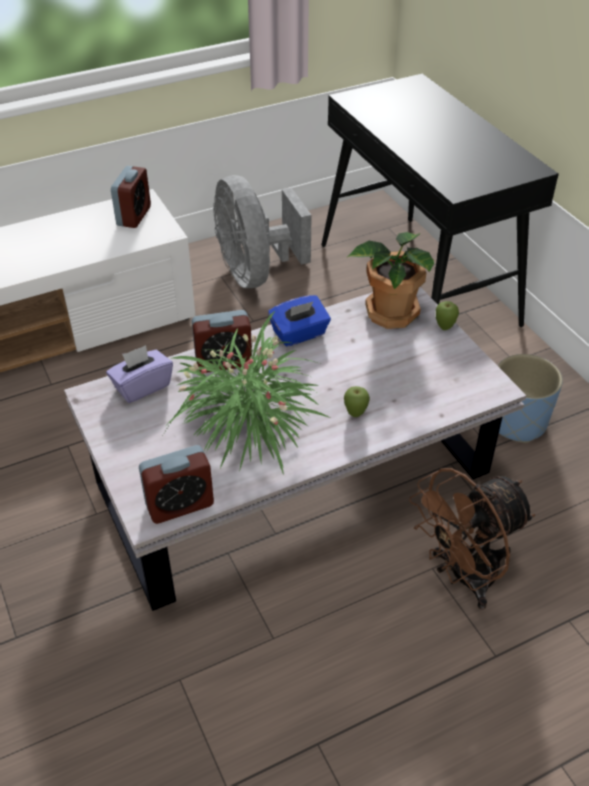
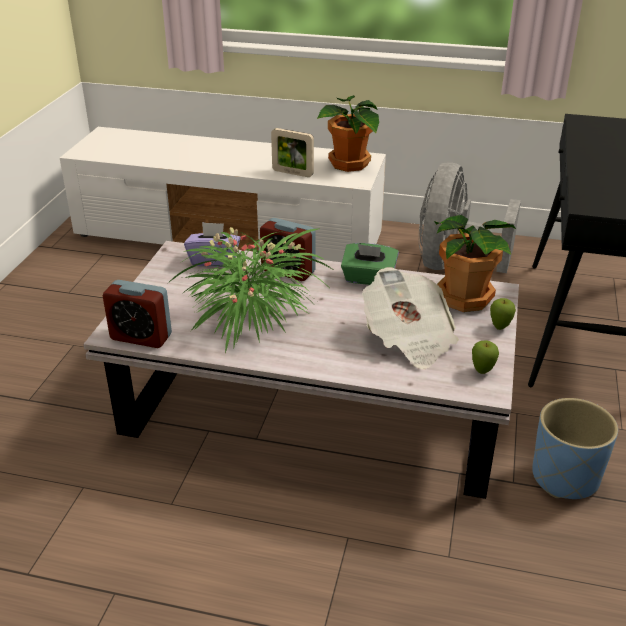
camera: 40 degrees right, 10 degrees down
(90, 250) = (292, 173): none -> picture frame
(134, 216) = (349, 164): alarm clock -> potted plant
(299, 334) = (368, 279): blue tissue box -> green tissue box
(355, 414) = (339, 348): apple -> apple (482, 371)
(395, 375) = (408, 339): none -> newspaper
(463, 577) = (365, 561): brown fan -> none

